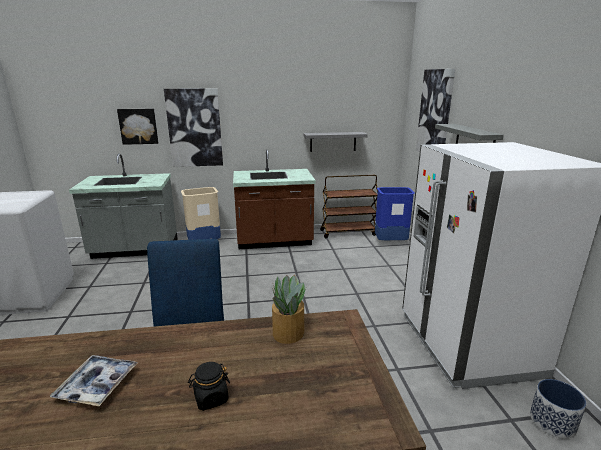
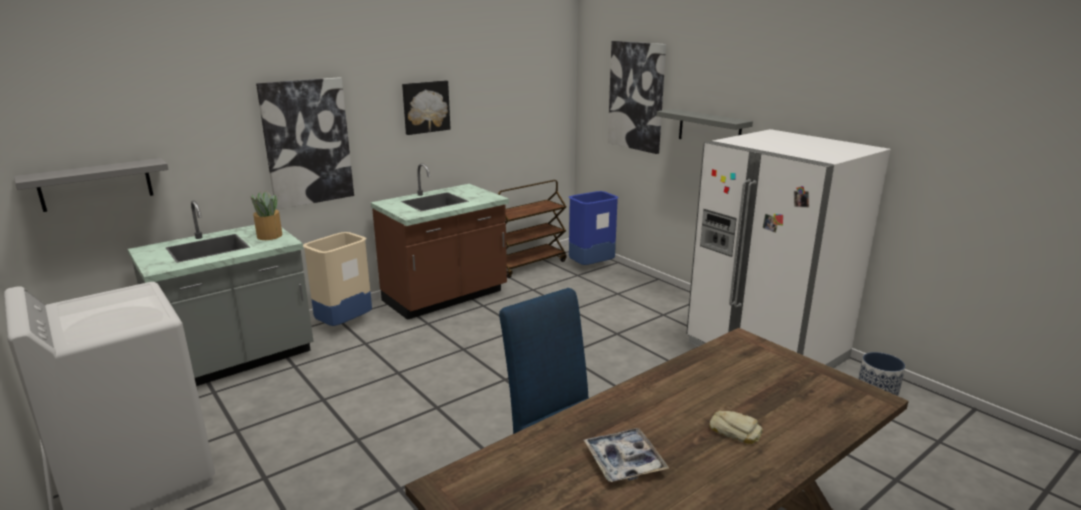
camera: 30 degrees left, 0 degrees up
(138, 126) = (213, 149): picture -> picture (425, 107)
(211, 398) = (735, 431): black jar -> bread
(287, 333) = (714, 364): potted plant -> potted plant (269, 236)
(333, 141) = (497, 141): grey shelf -> grey shelf (96, 184)

